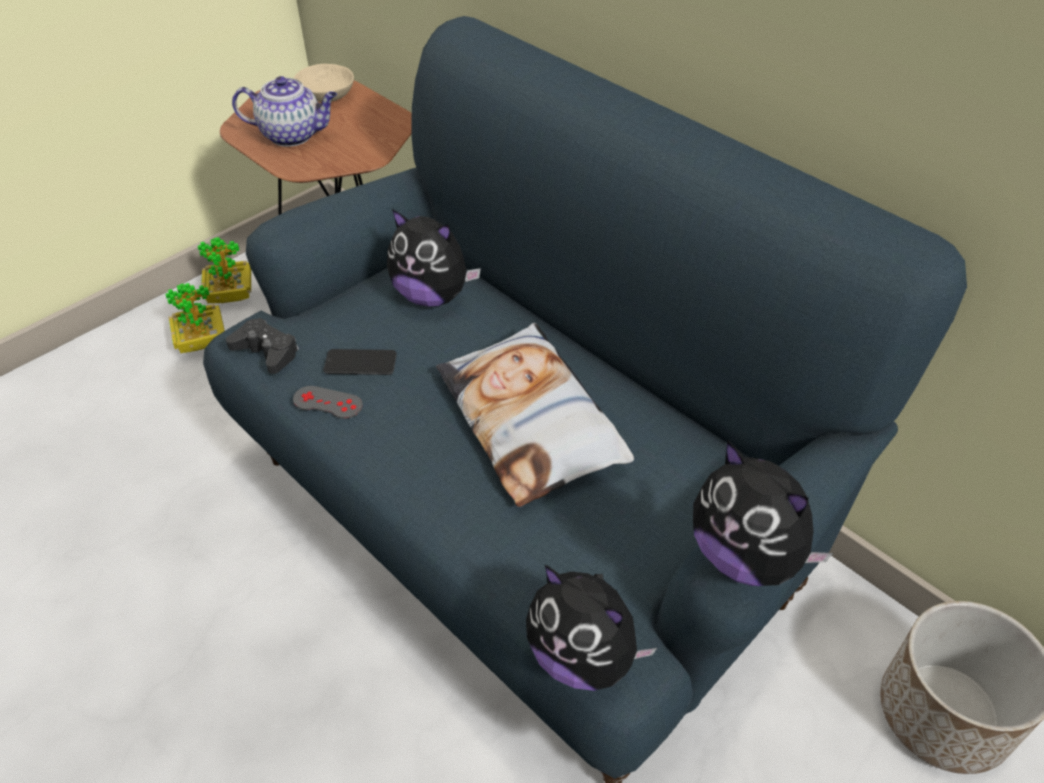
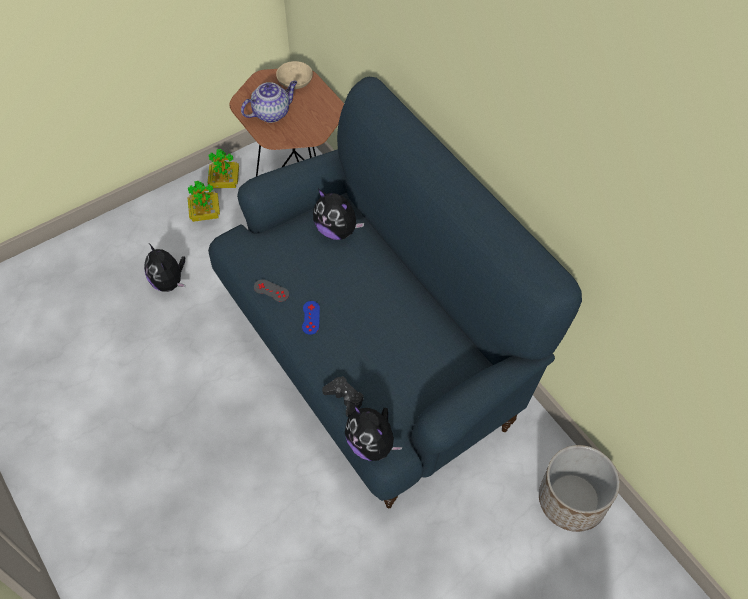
camera: 10 degrees right, 10 degrees up
(266, 352) = (242, 254): black game controller -> black game controller (344, 398)
(293, 135) = (272, 113): teapot -> teapot turned 45 degrees counterclockwise
(360, 363) = (291, 269): phone -> none
(410, 437) = (311, 317): none -> blue game controller
(531, 421) = (374, 318): pillow -> none
(746, 557) = (448, 414): plush toy -> plush toy (169, 282)

